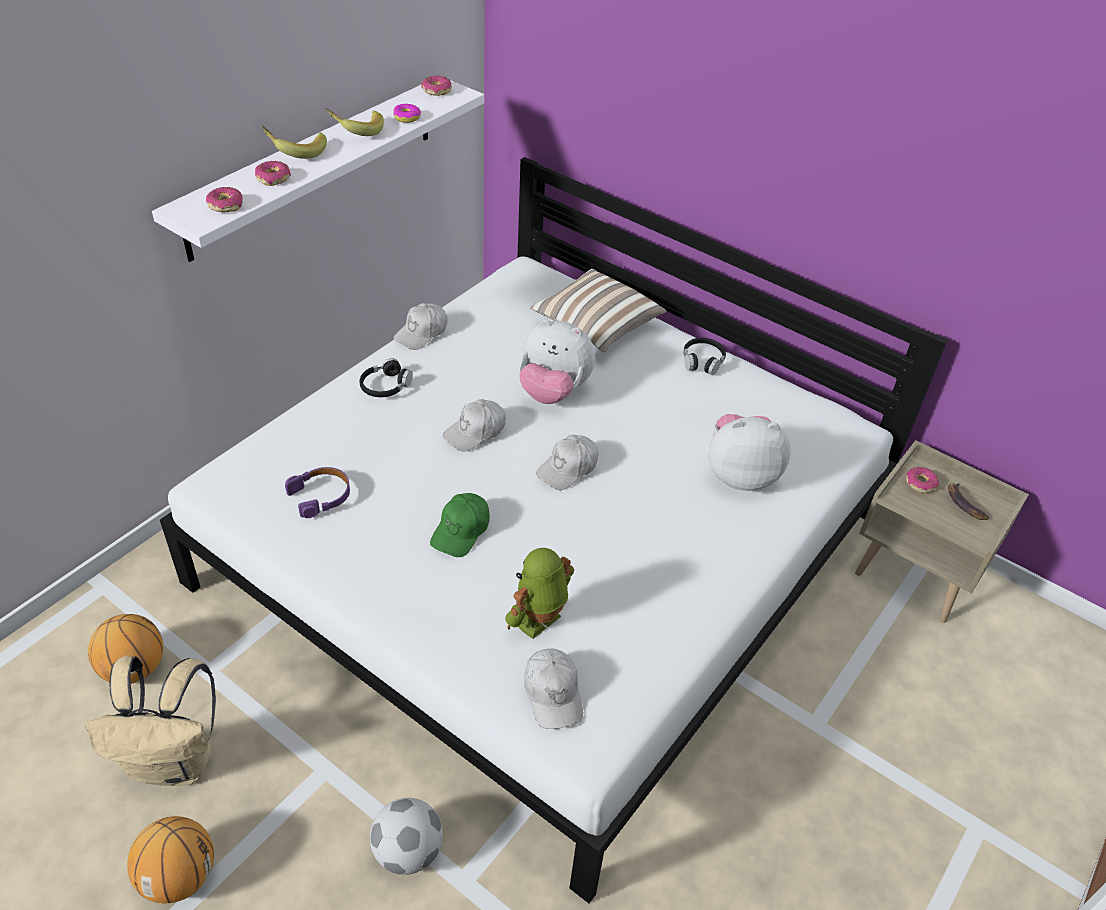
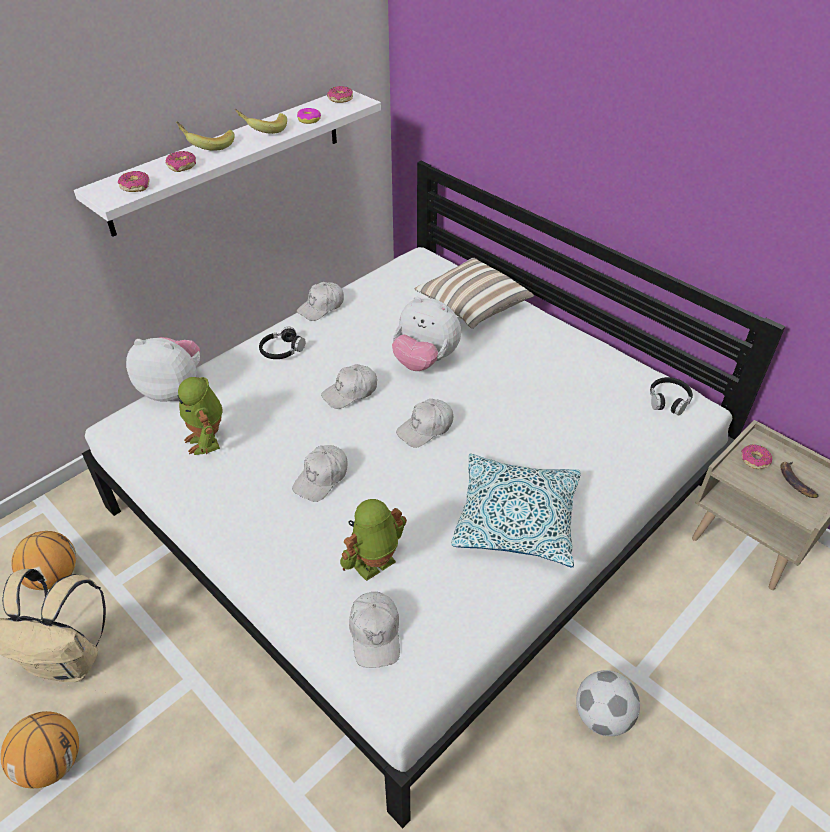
camera: 10 degrees right, 0 degrees up
(321, 496) = (208, 440): purple headphones -> toy robot
(408, 852) = (249, 761): football -> football (602, 716)
(461, 531) = (321, 478): green cap -> white cap
(682, 561) = (516, 519): none -> pillow
(702, 361) = (562, 340): black headphones -> black headphones (668, 400)
(740, 475) = (581, 442): plush toy -> plush toy (173, 389)

